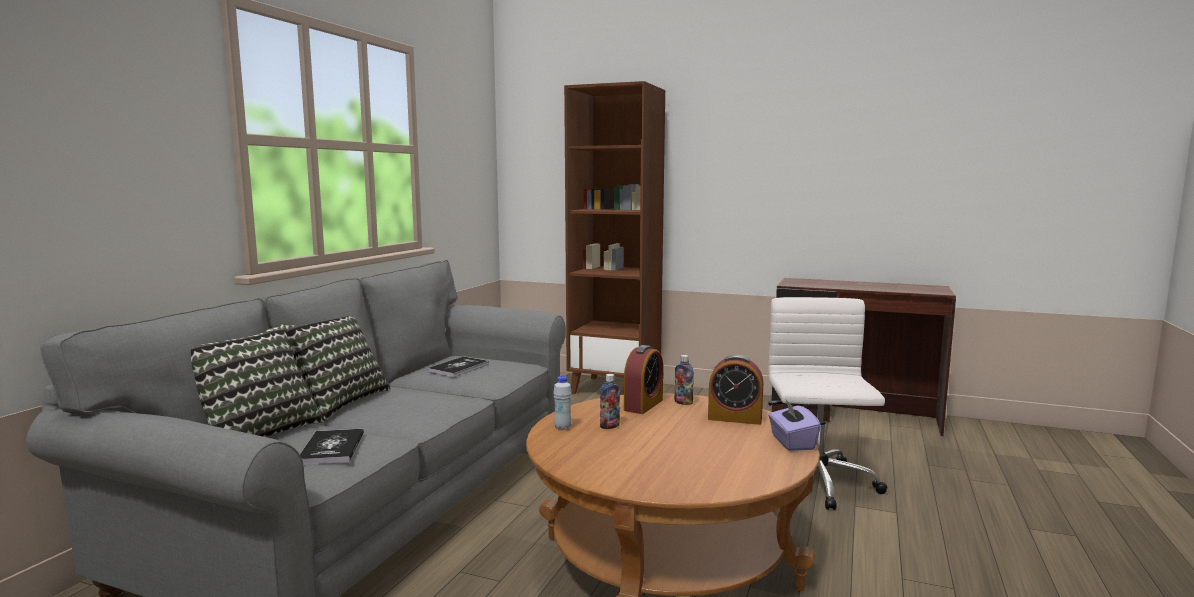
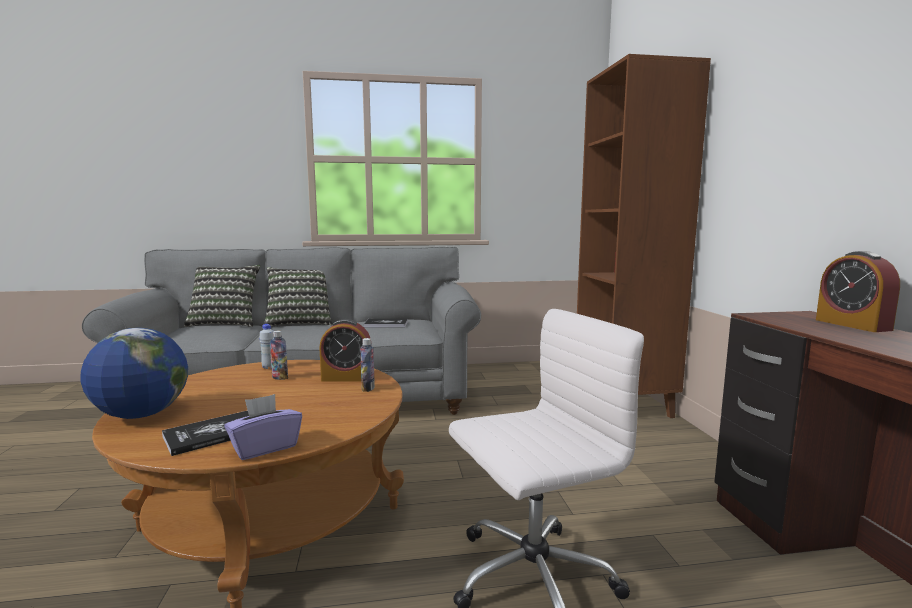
camera: 60 degrees right, 0 degrees up
(332, 448) = (204, 335): book -> book (213, 434)
(670, 483) = (141, 415): none -> globe
(735, 418) = (333, 413): alarm clock -> alarm clock (852, 325)

